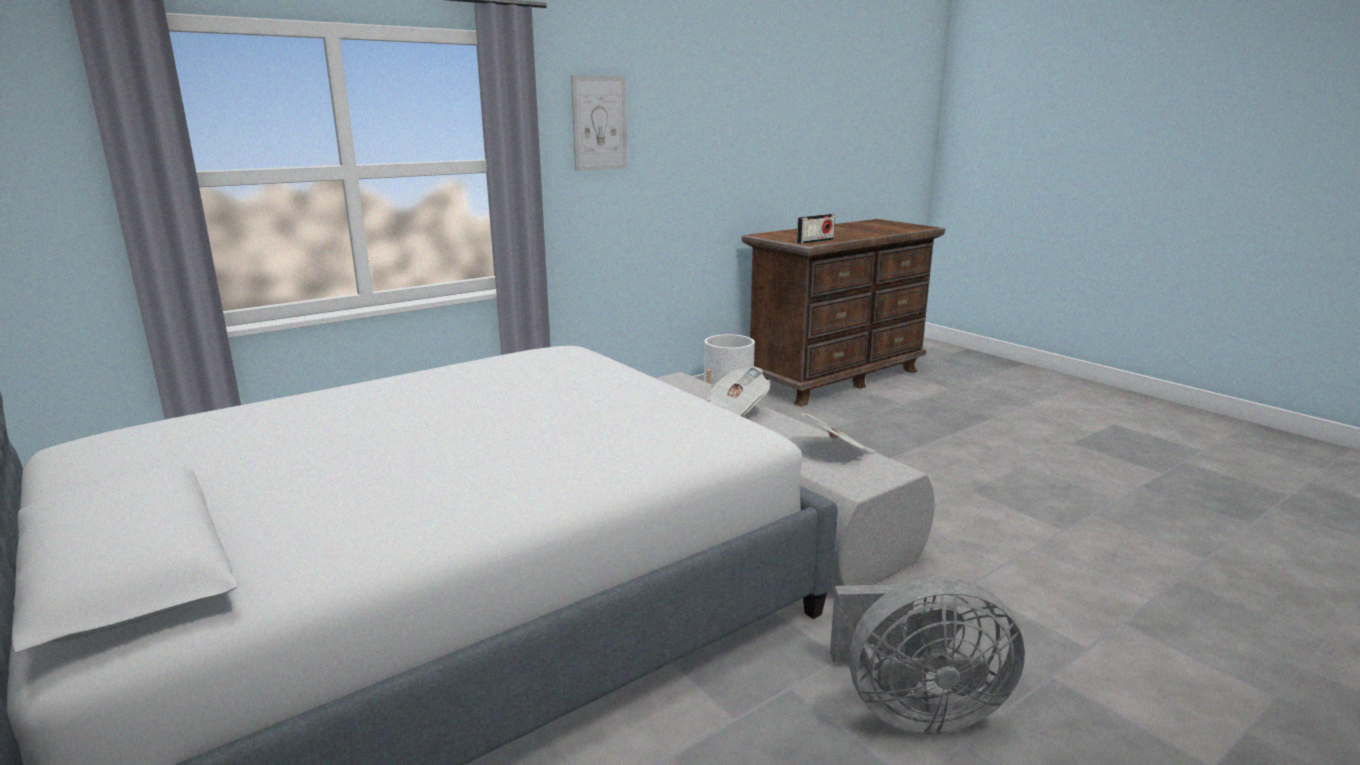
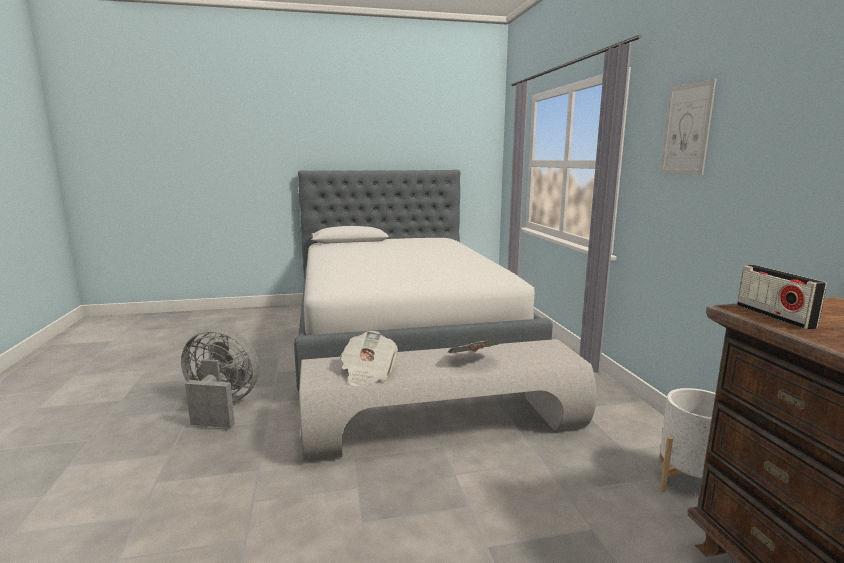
camera: 115 degrees right, 5 degrees down
(913, 710) = (221, 406): grey fan -> grey fan turned 75 degrees clockwise

